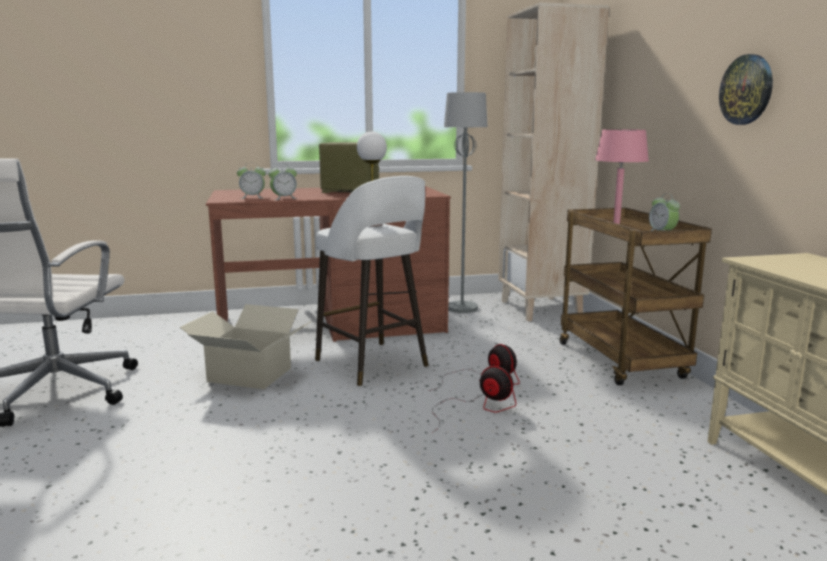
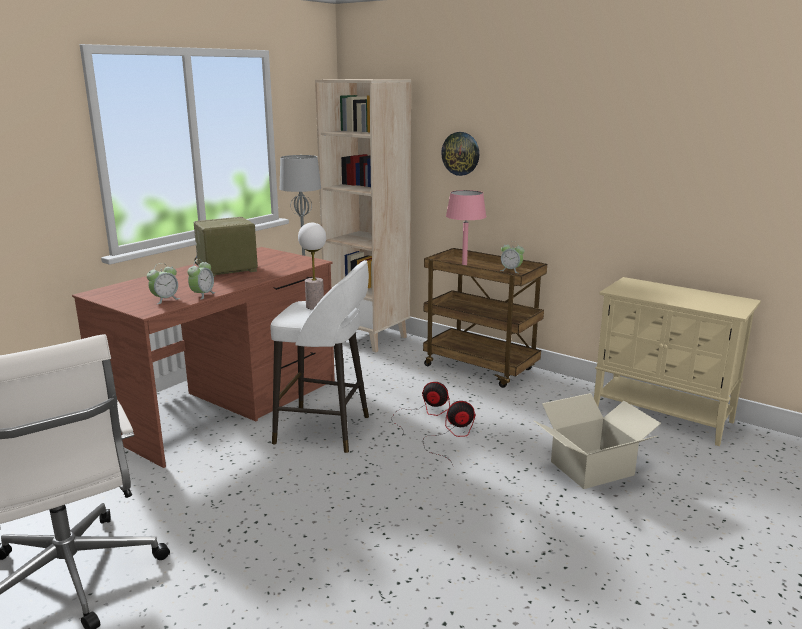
camera: 40 degrees left, 5 degrees up
(249, 375) = (239, 479): cardboard box -> cardboard box (592, 468)
(746, 90) = (563, 168): wall clock -> wall clock (461, 153)

